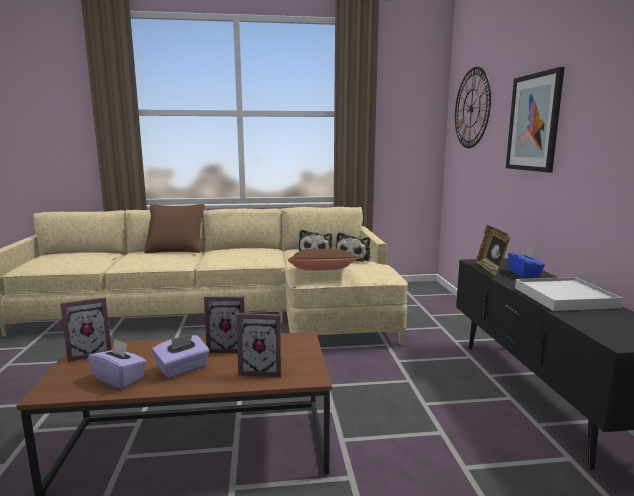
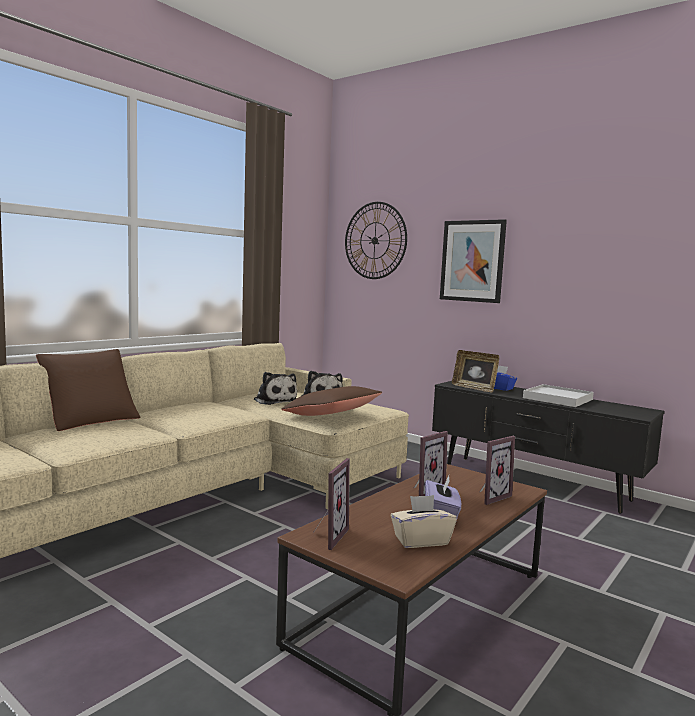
camera: 45 degrees left, 5 degrees down
(120, 379) = (421, 540): purple tissue box -> beige tissue box

